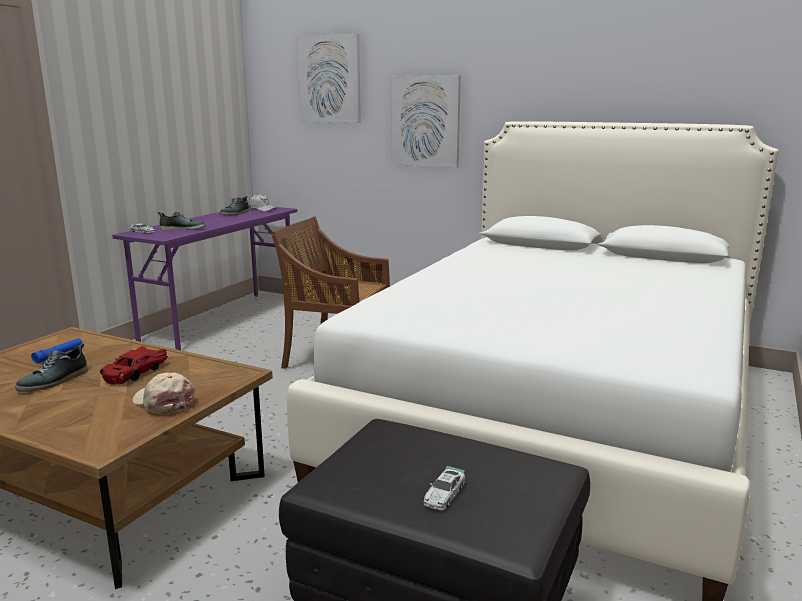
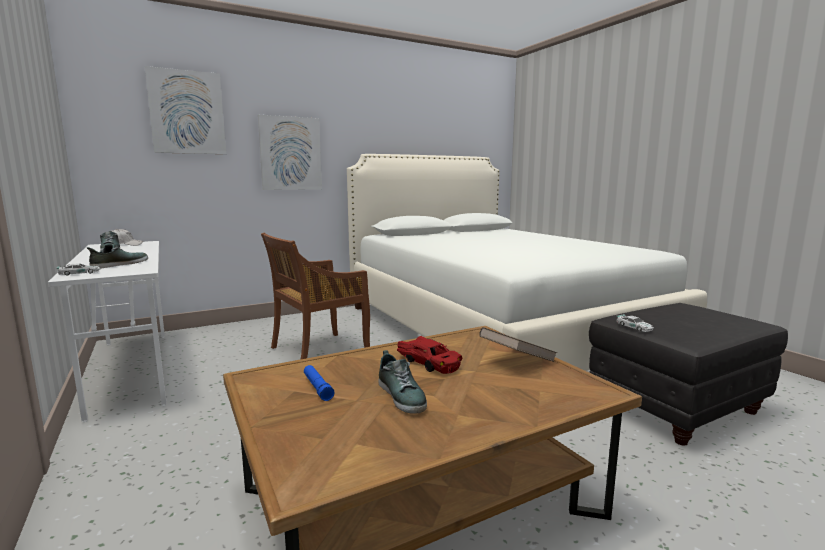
camera: 55 degrees left, 5 degrees down
(164, 401) = (517, 360): beige cap -> brown book
(222, 320) = (131, 370): purple desk -> white desk
(444, 494) = (711, 323): toy car -> toy car (634, 327)

